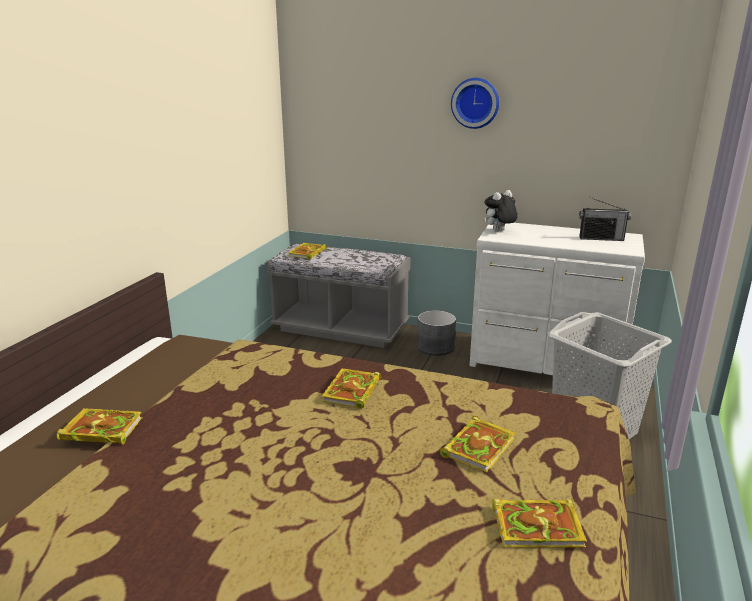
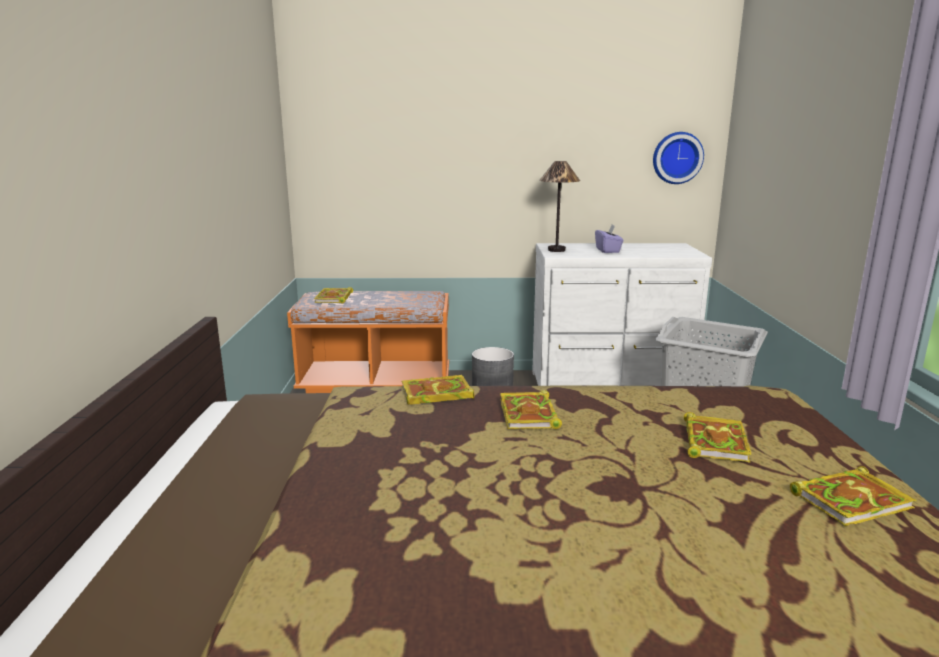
camera: 20 degrees left, 5 degrees down
(100, 430) = (248, 511): book -> book (435, 394)
(340, 328) = (376, 384): grey bench -> orange bench
(475, 103) = (513, 118): wall clock -> wall clock (676, 158)
(499, 231) = (556, 250): plush toy -> table lamp
(548, 236) = (608, 250): none -> purple tissue box
(601, 238) = (656, 248): radio -> none

